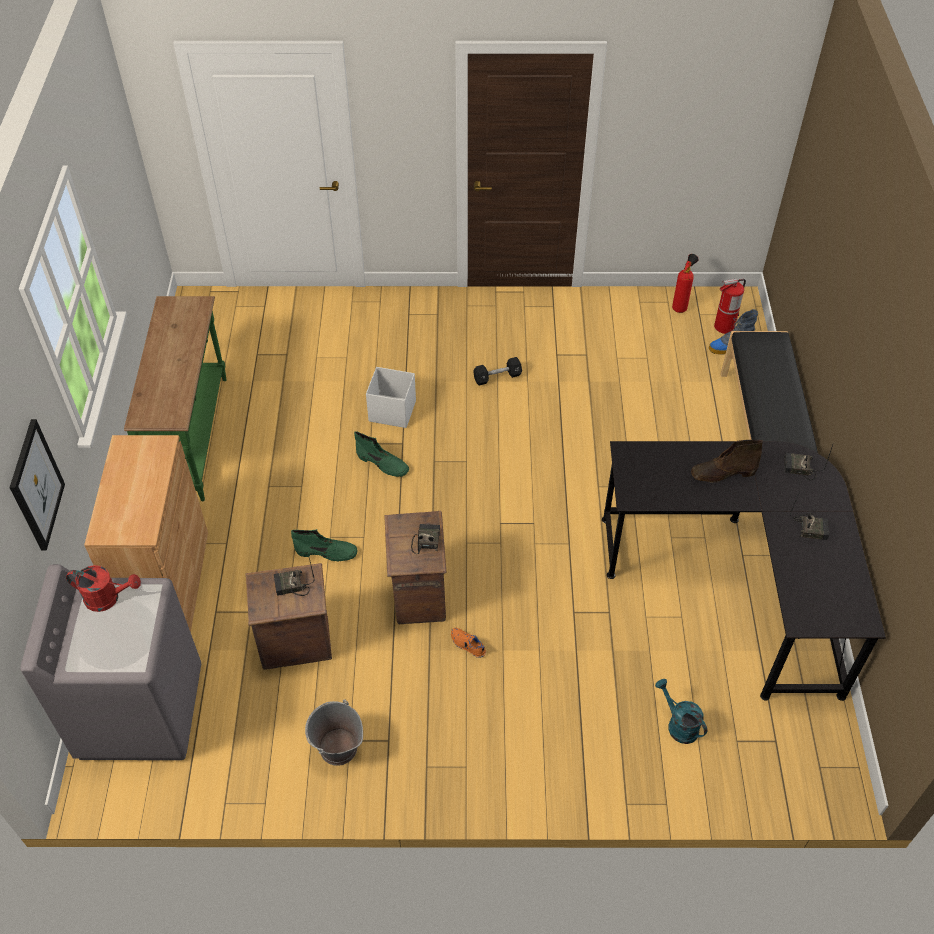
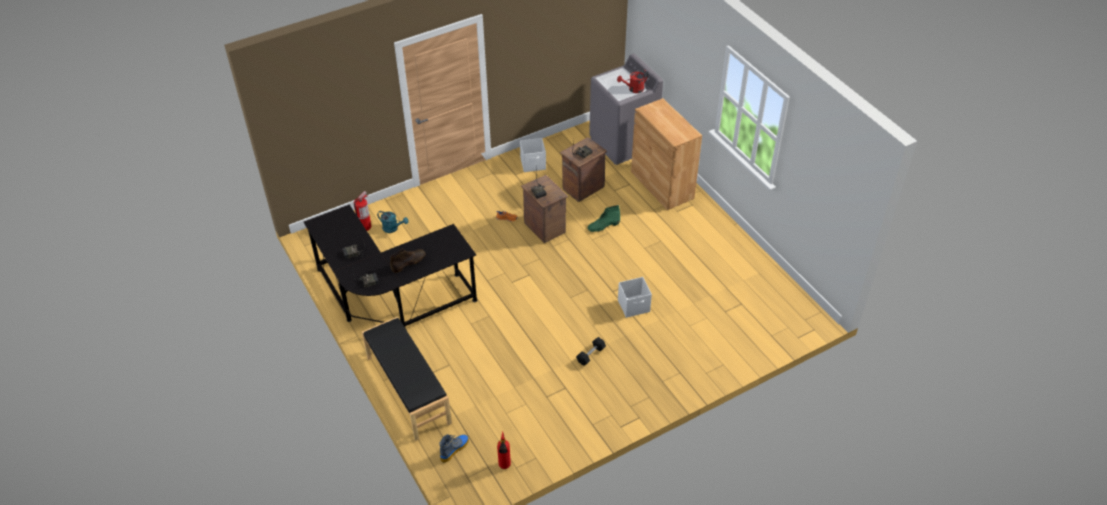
camera: 150 degrees right, 5 degrees down
(36, 485) = (684, 73): picture -> none
(193, 437) = (723, 246): green console table -> none
(338, 748) = (533, 164): grey bucket -> white storage box
(383, 463) = (613, 276): green boot -> none
(724, 327) = (465, 464): fire extinguisher -> fire extinguisher (365, 226)

